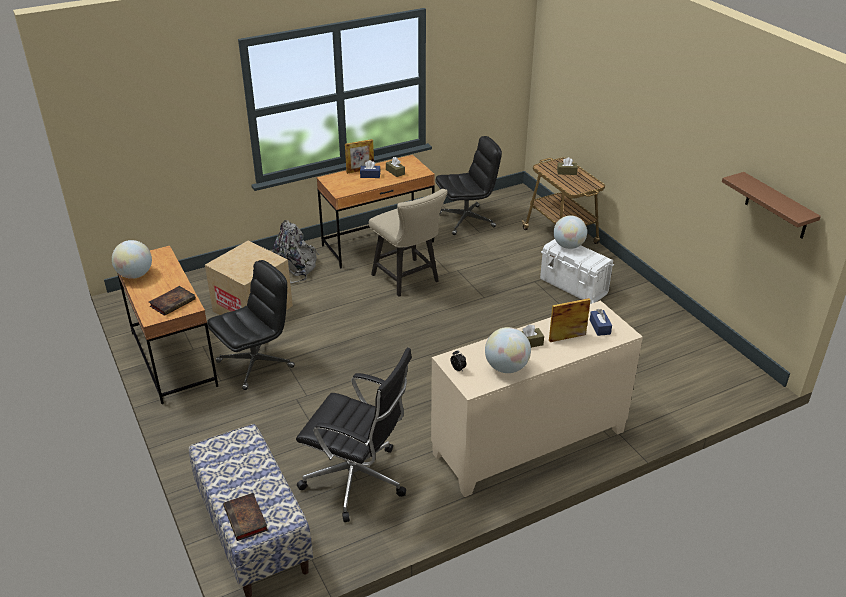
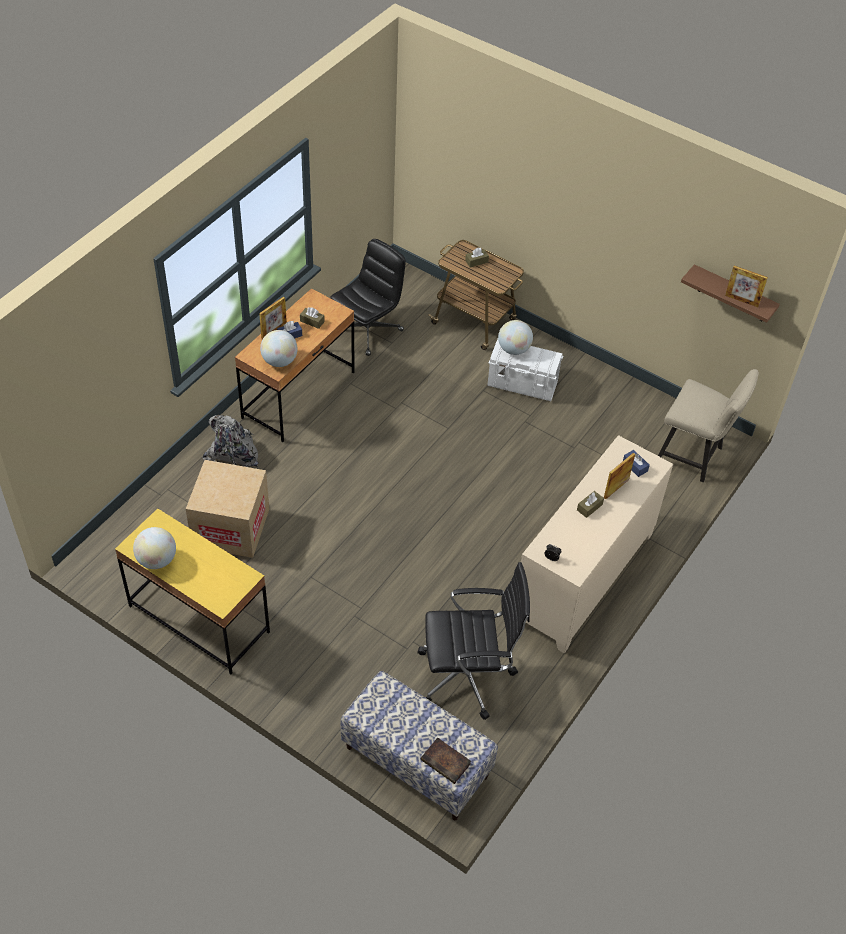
camera: 30 degrees left, 15 degrees up
(173, 302) = (226, 578): book -> none
(173, 358) = (199, 619): brown desk -> yellow desk
(256, 364) = (286, 592): black office chair -> none
(408, 280) = (362, 432): beige chair -> beige chair (693, 457)
(506, 367) = (588, 541): globe -> globe (279, 361)
(778, 204) = (741, 300): none -> picture frame

